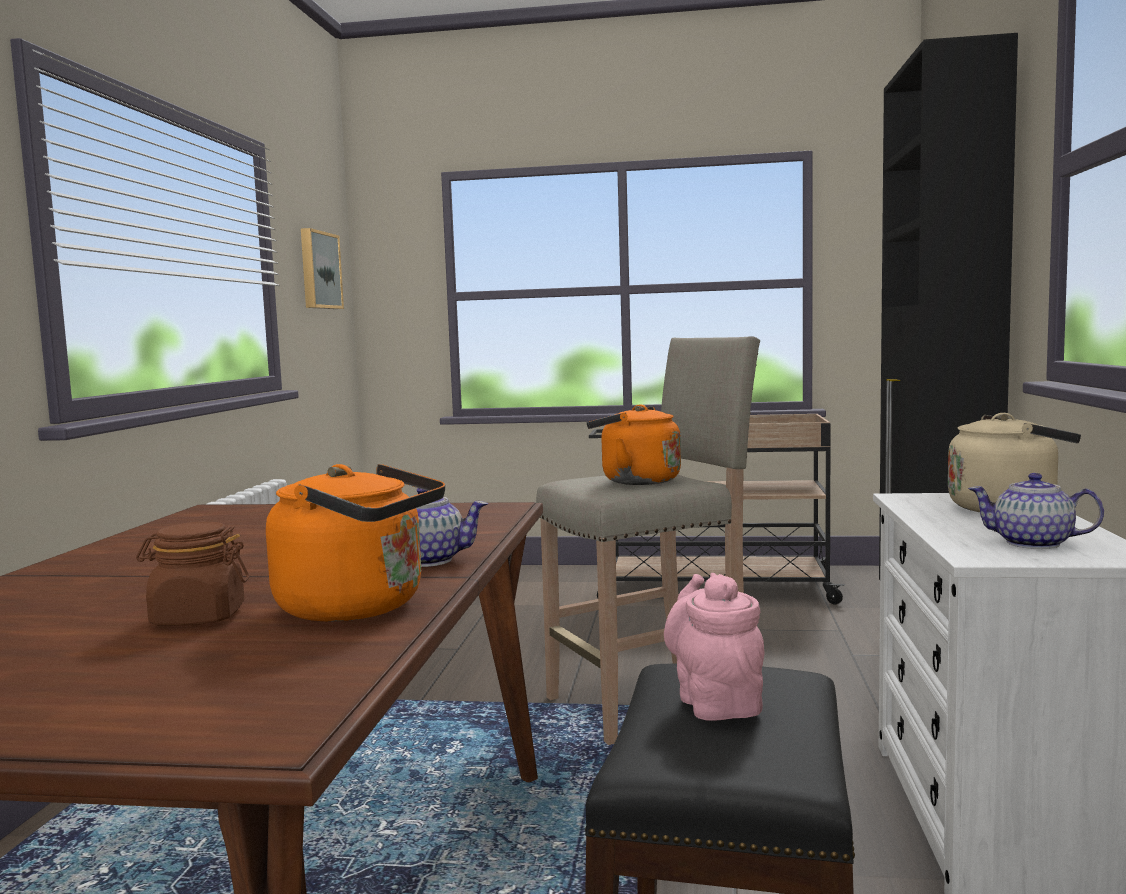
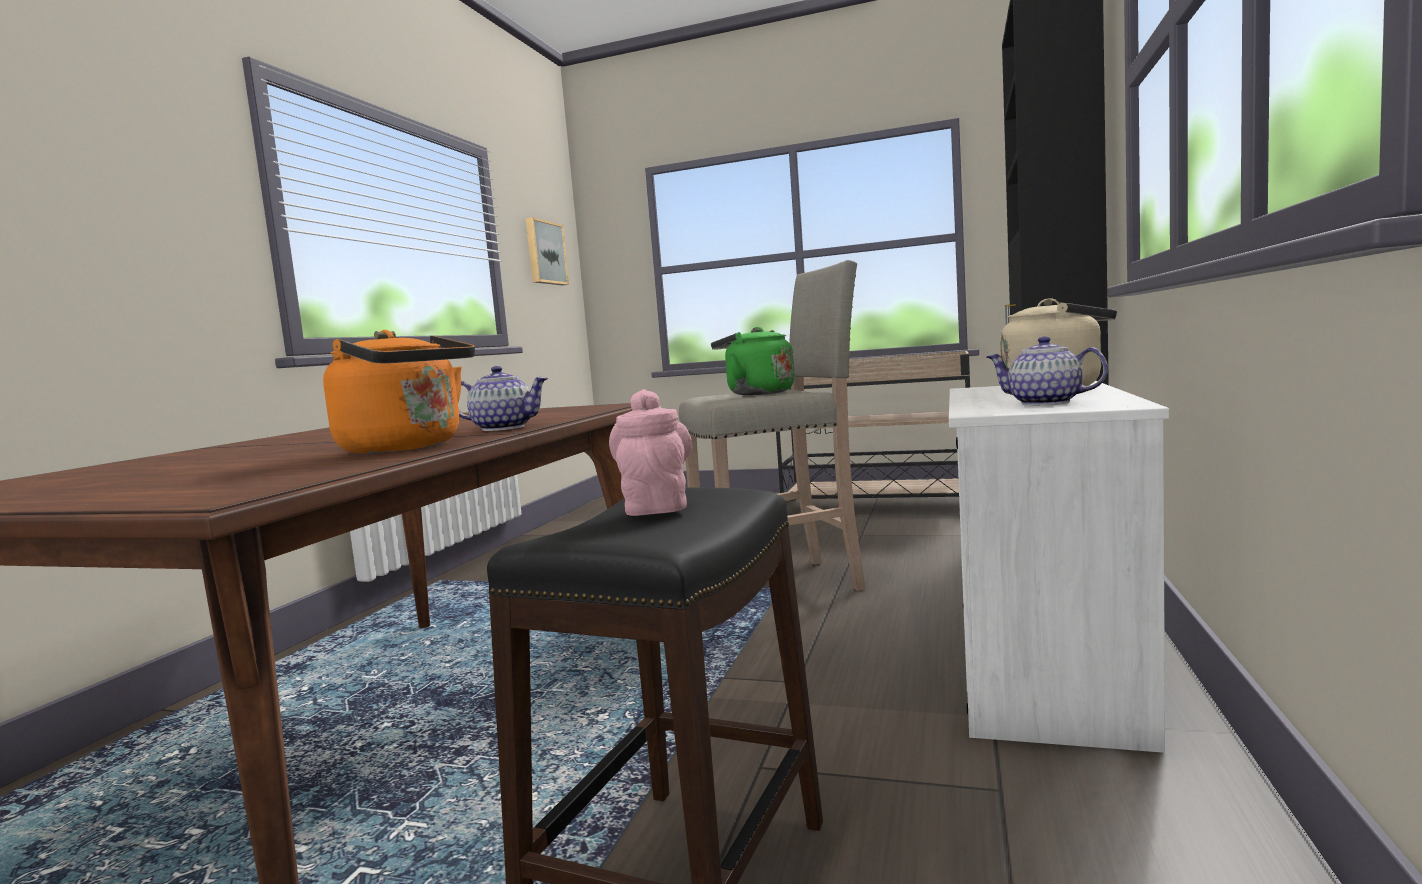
camera: 10 degrees right, 0 degrees up
(197, 618) = (285, 457): brown jar -> none
(635, 481) = (756, 393): orange kettle -> green kettle

